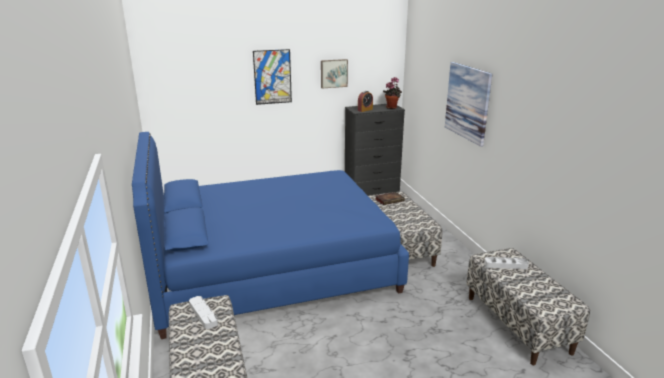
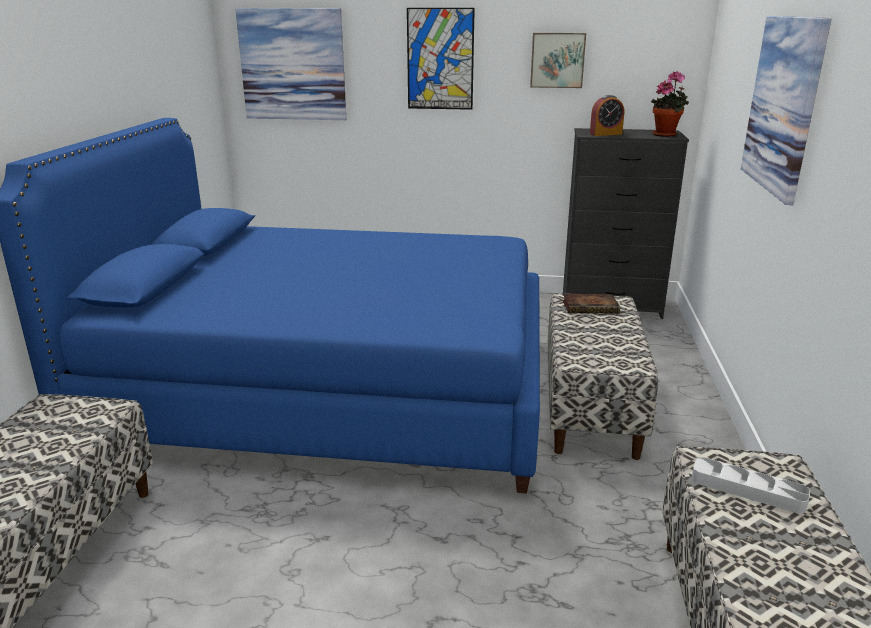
camera: 25 degrees right, 0 degrees up
(185, 86) = (292, 65): none -> picture
(203, 314) = (63, 422): grey tray -> none

